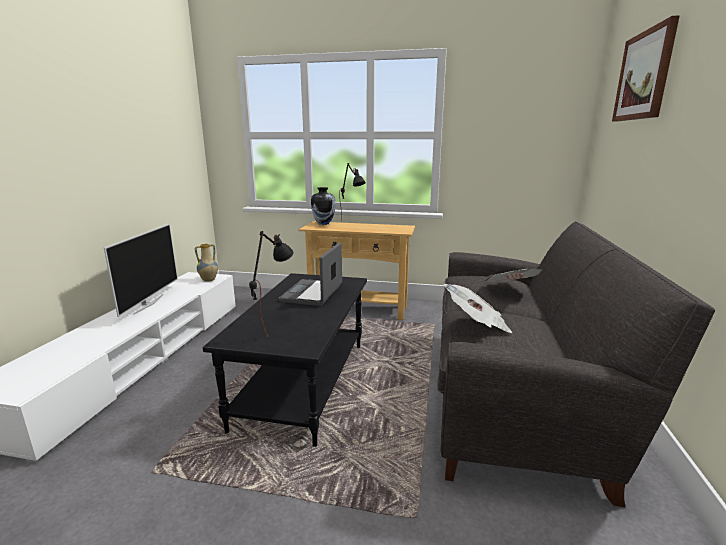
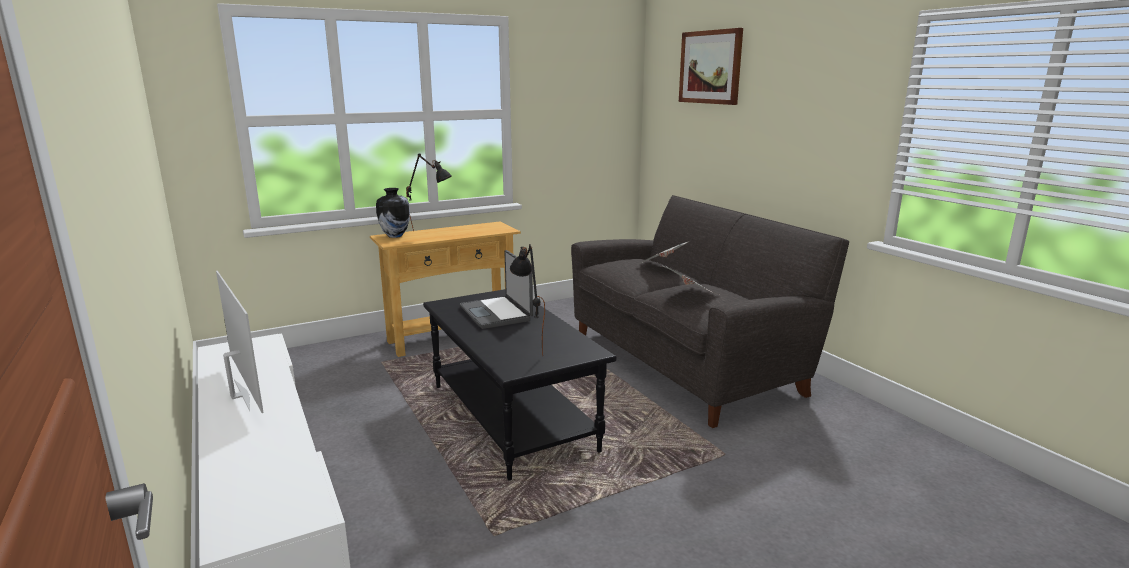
camera: 40 degrees left, 0 degrees up
(208, 280) = (262, 347): vase -> none

